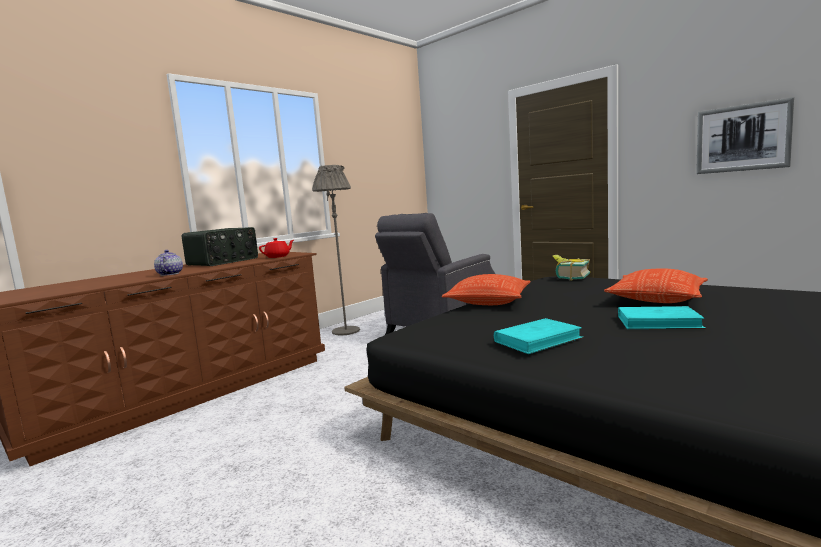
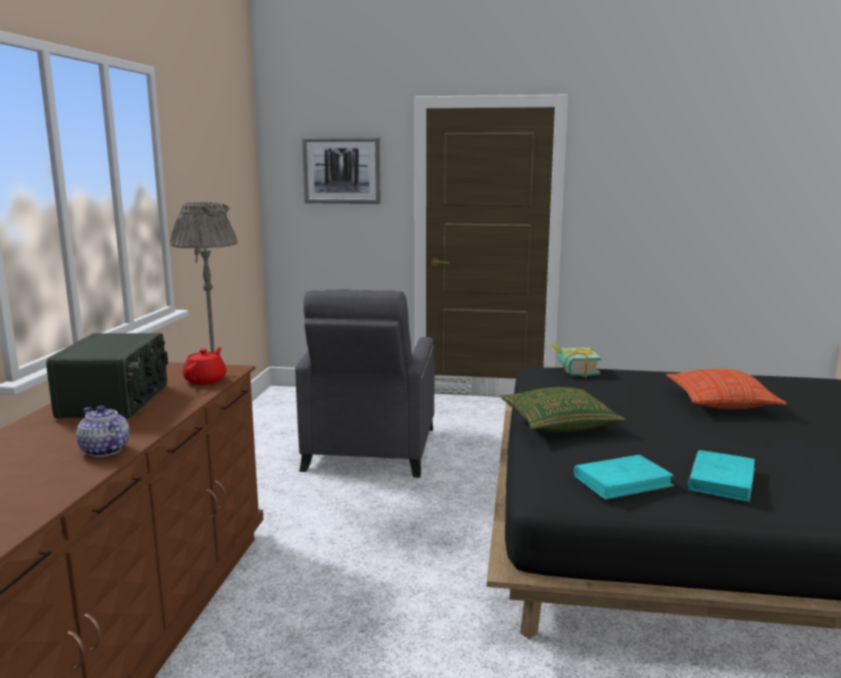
camera: 35 degrees left, 5 degrees up
(489, 302) = (559, 424): orange pillow -> green pillow
(659, 322) = (774, 437): turquoise book -> turquoise book (623, 481)
(742, 138) = (694, 204): picture -> picture (341, 170)

